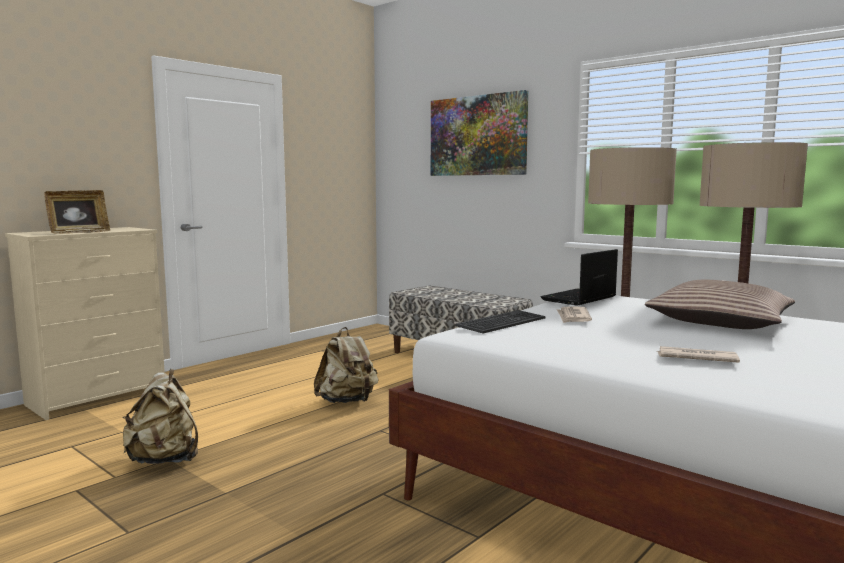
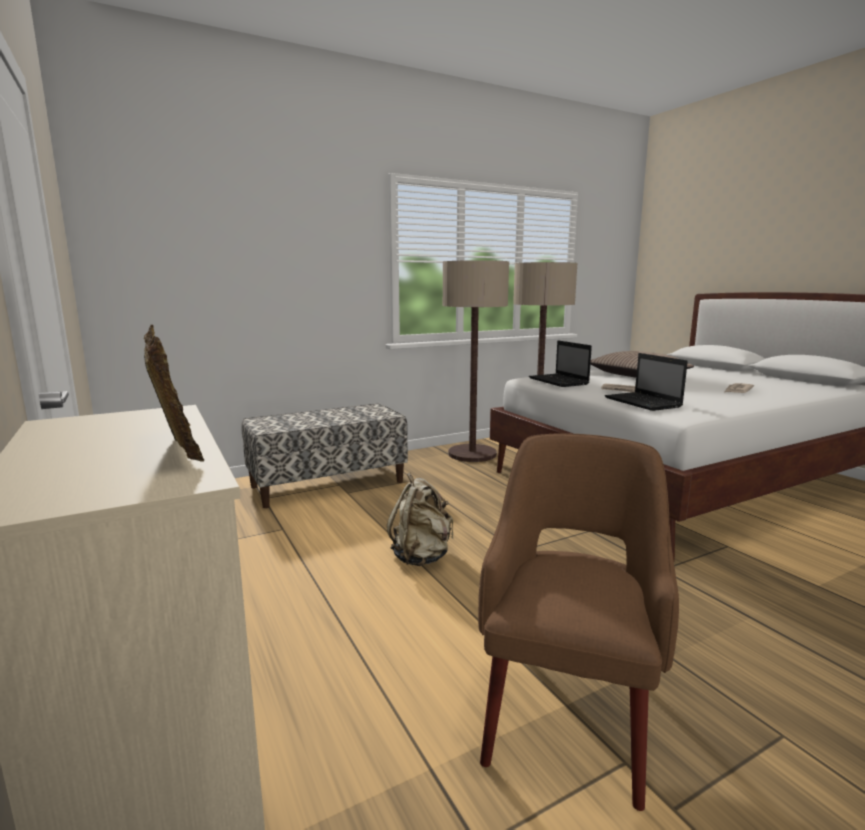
camera: 70 degrees left, 5 degrees up
(165, 460) = (568, 708): beige backpack -> brown armchair
(477, 136) = (271, 233): picture -> none
(502, 322) = (644, 403): keyboard -> laptop

